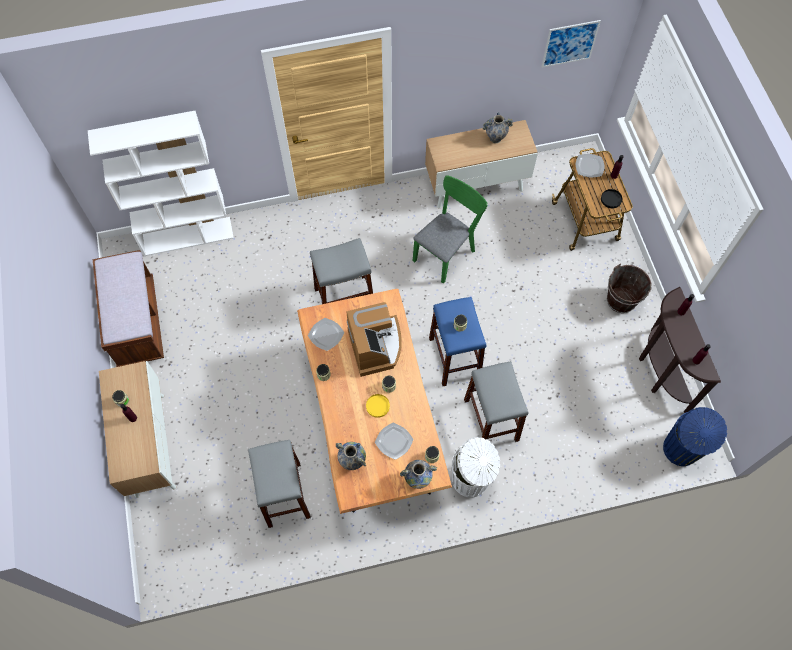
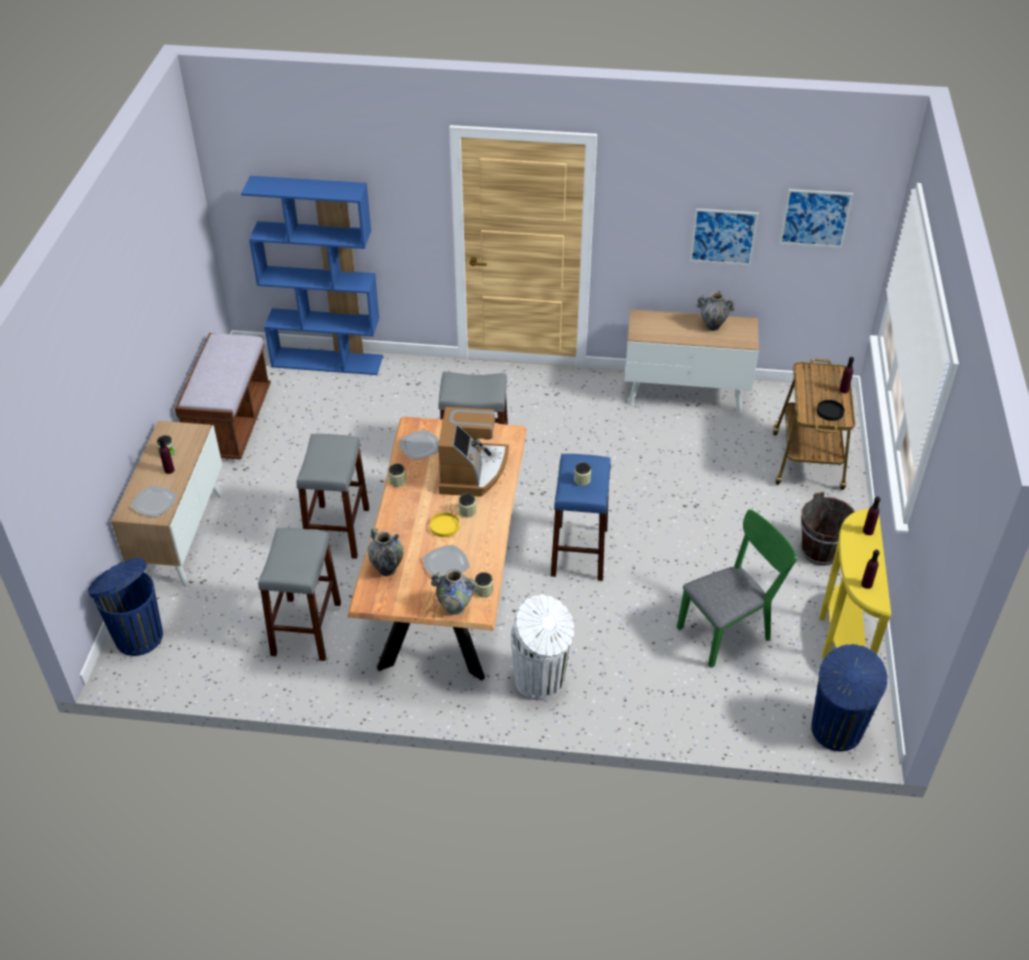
camera: 20 degrees right, 20 degrees down
(159, 546) = (137, 636): none -> blue trash can
(187, 236) = (328, 361): white bookcase -> blue bookcase
(446, 252) = (619, 448): green chair -> green chair (729, 630)
(491, 420) = (595, 626): grey stool -> grey stool (338, 531)
(497, 73) = (723, 236): none -> picture
(589, 166) = (816, 374): plate -> plate (154, 502)
(659, 373) = (840, 640): brown console table -> yellow console table

